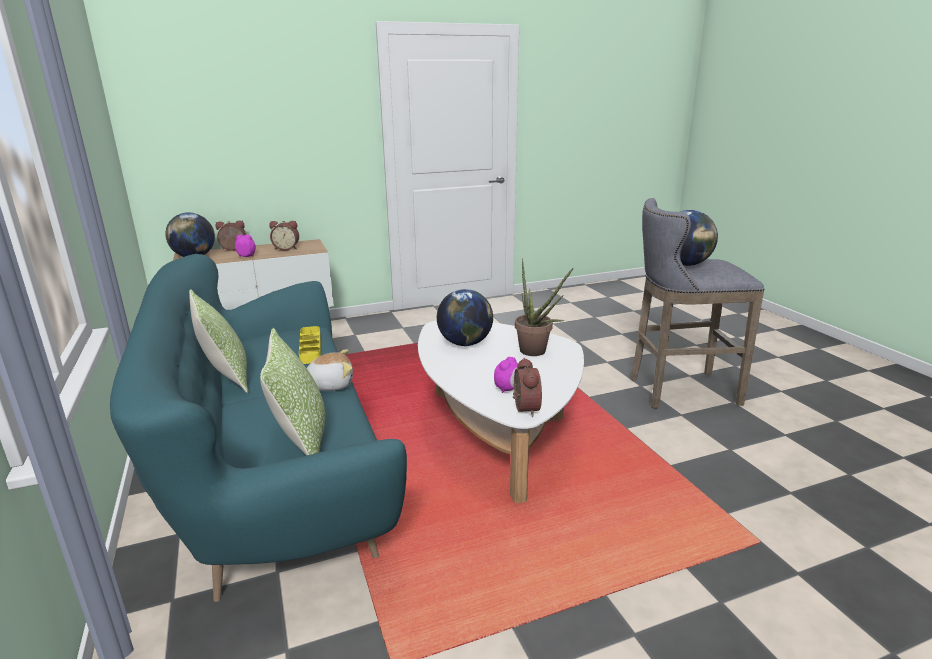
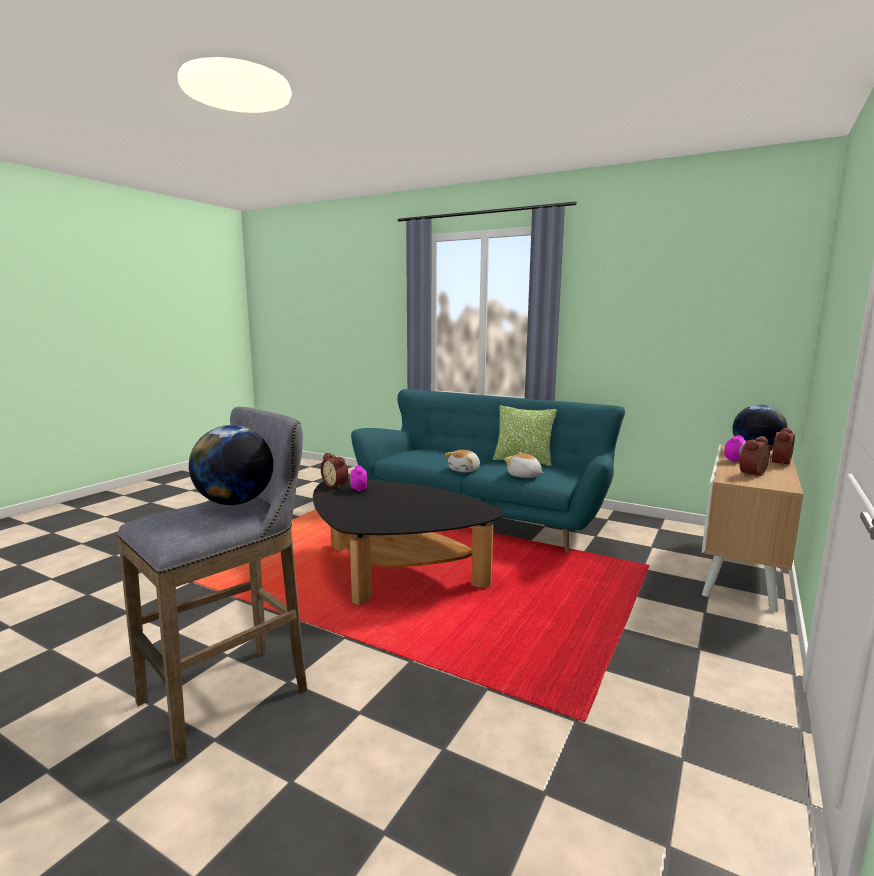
camera: 140 degrees right, 10 degrees down
(301, 440) = (423, 455): pillow -> none
(310, 348) = (524, 476): yellow tray -> plush toy
(465, 343) = (436, 505): globe -> none
(497, 433) = (394, 573): white coffee table -> black coffee table
(537, 353) = (369, 513): potted plant -> none

